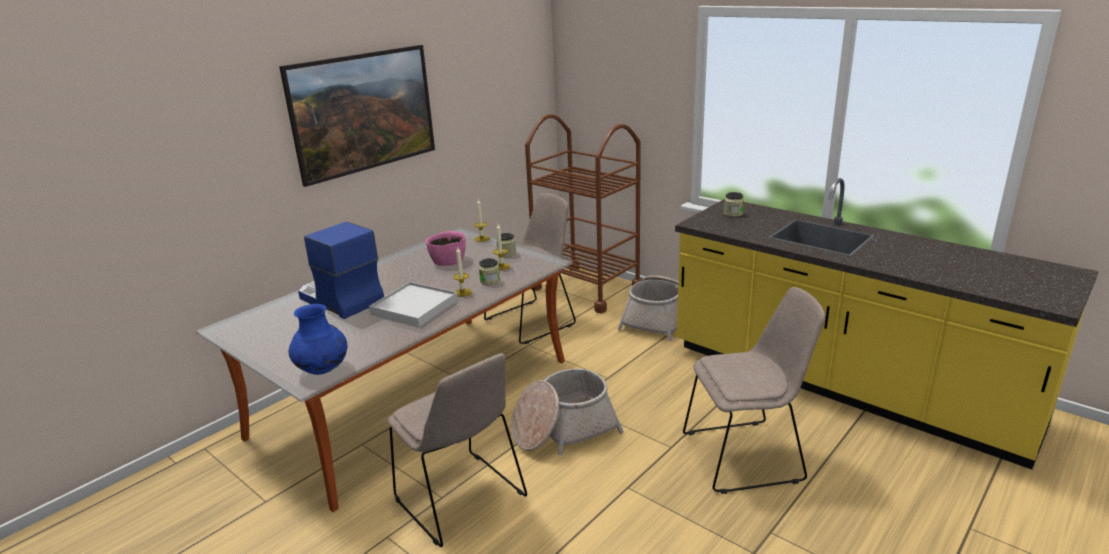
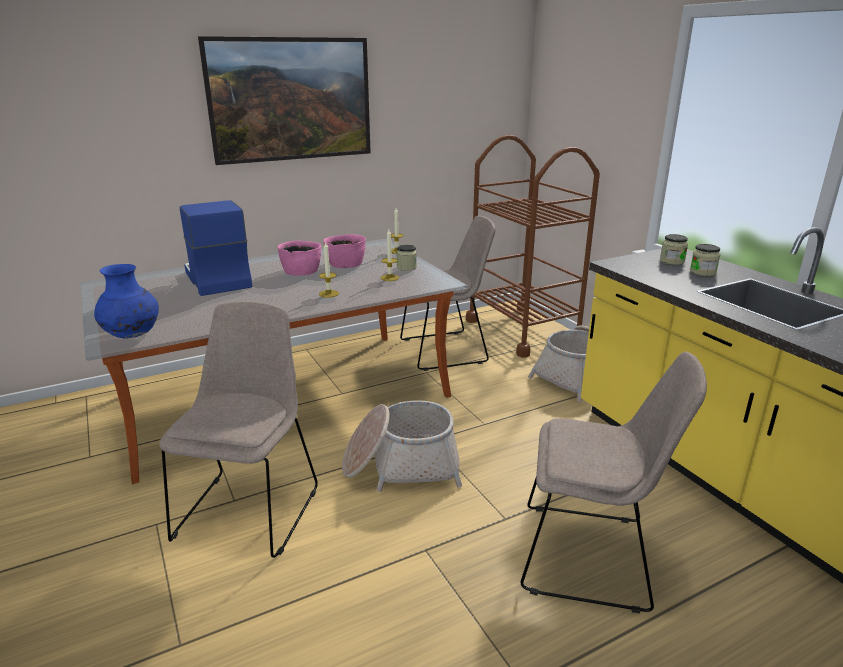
camera: 20 degrees right, 0 degrees up
(413, 275) = (301, 271): none -> pink bowl
(414, 307) = (271, 298): white tray -> none
(462, 500) = (249, 509): beige chair -> beige chair turned 150 degrees counterclockwise
(490, 281) = (365, 288): jar -> jar (702, 272)

